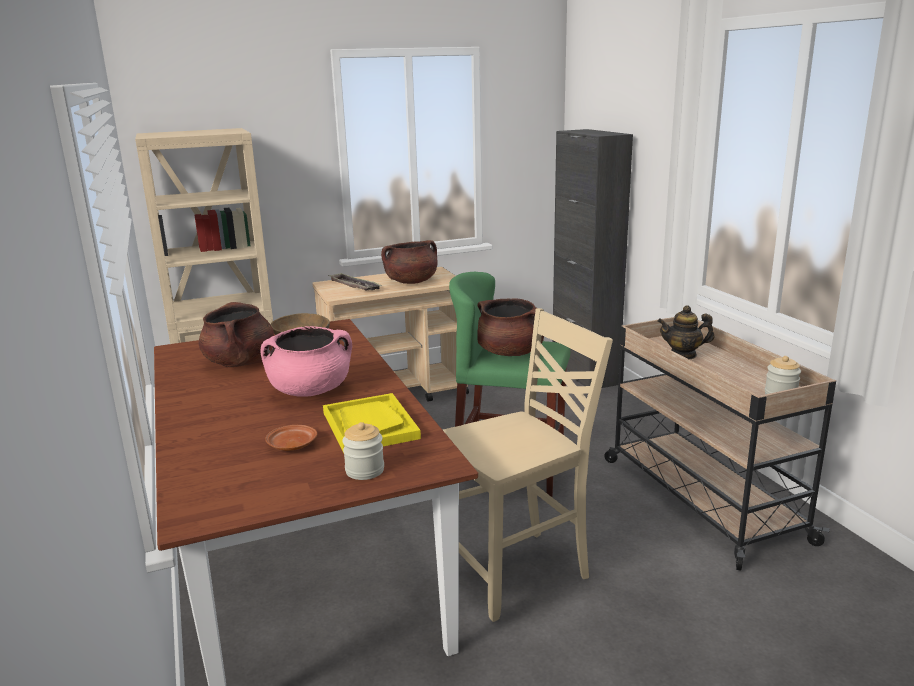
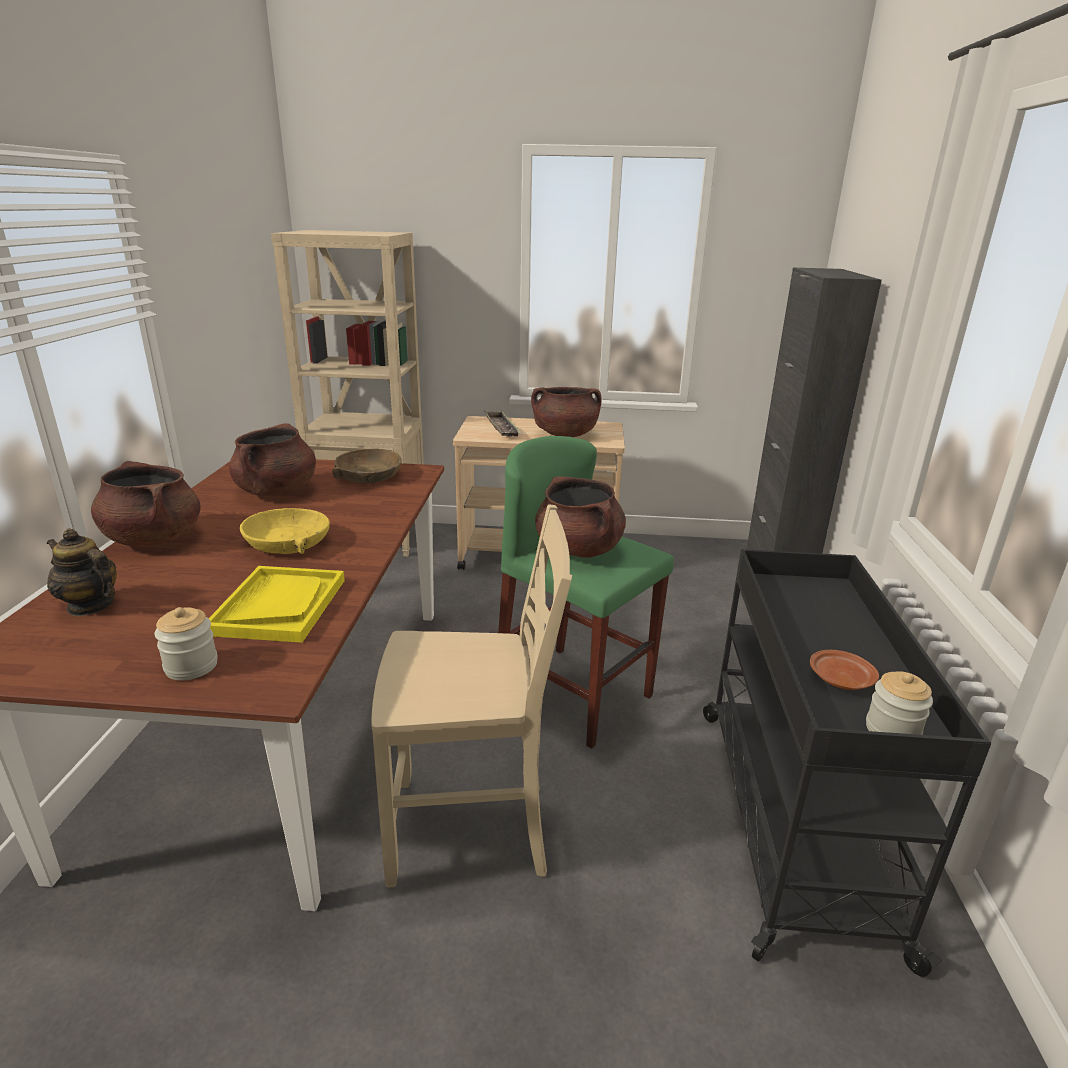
camera: 25 degrees right, 5 degrees up
(189, 414) = (153, 538): none -> brown cooking pot
(291, 445) = (177, 606): brown plate -> brown plate (840, 679)
(311, 391) = (288, 543): pink cooking pot -> yellow bowl
(683, 355) = (805, 615): teapot -> teapot (90, 605)
(700, 498) = (790, 817): beige cart -> black cart

